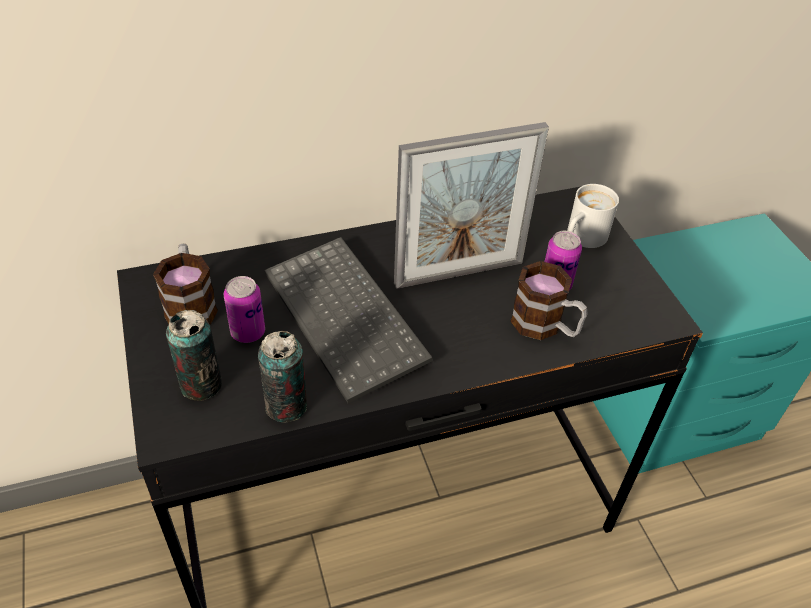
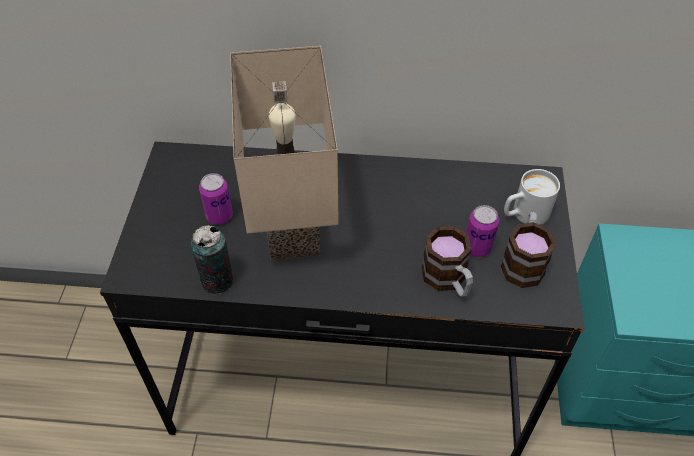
camera: 25 degrees right, 5 degrees up
(191, 304) = (191, 182): mug -> mug (523, 262)
(201, 385) = (168, 246): can -> none
(349, 319) = (297, 227): keyboard -> beige table lamp
(459, 273) = (402, 215): picture frame -> none

